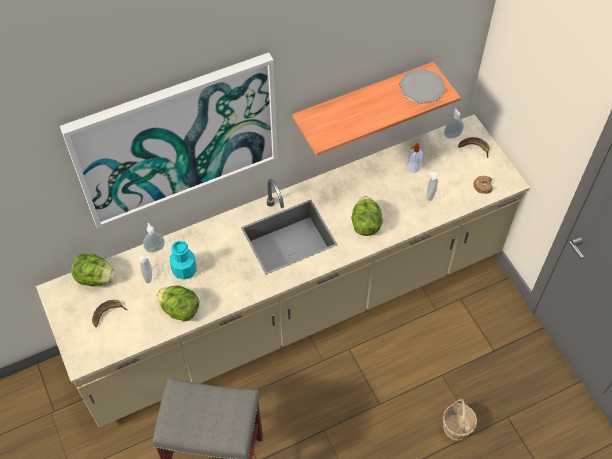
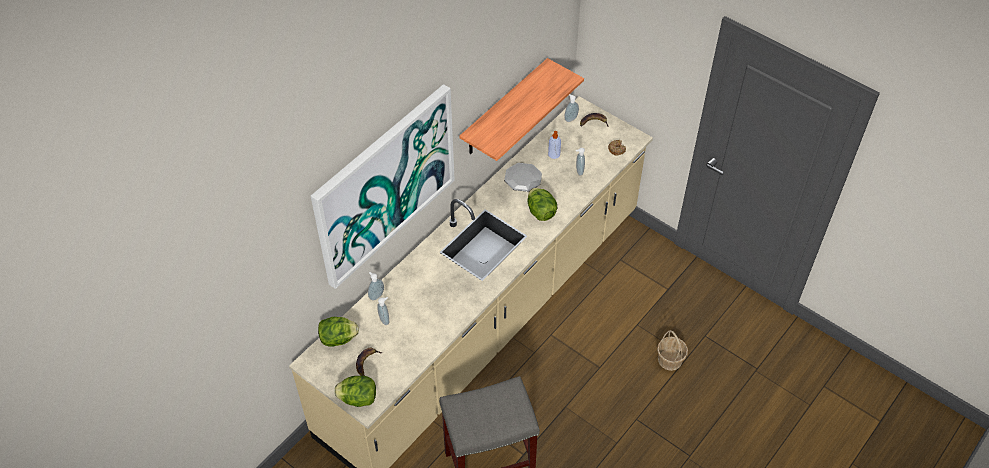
camera: 25 degrees left, 5 degrees down
(180, 310) = (427, 335): lettuce -> lettuce (358, 398)
(184, 270) = (412, 303): turquoise bottle -> none
(422, 87) = (550, 80): plate -> plate (523, 178)

